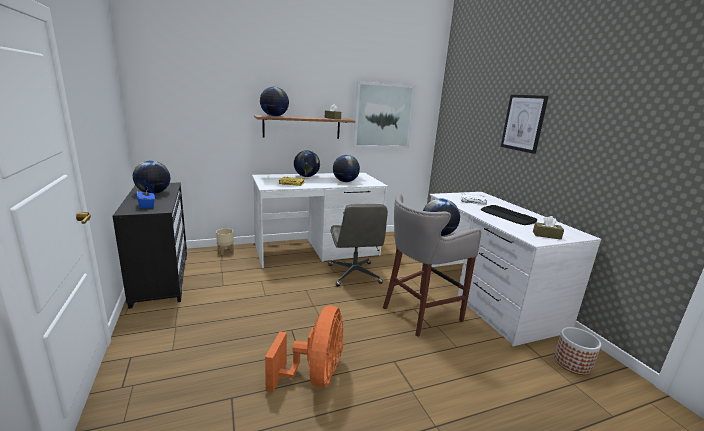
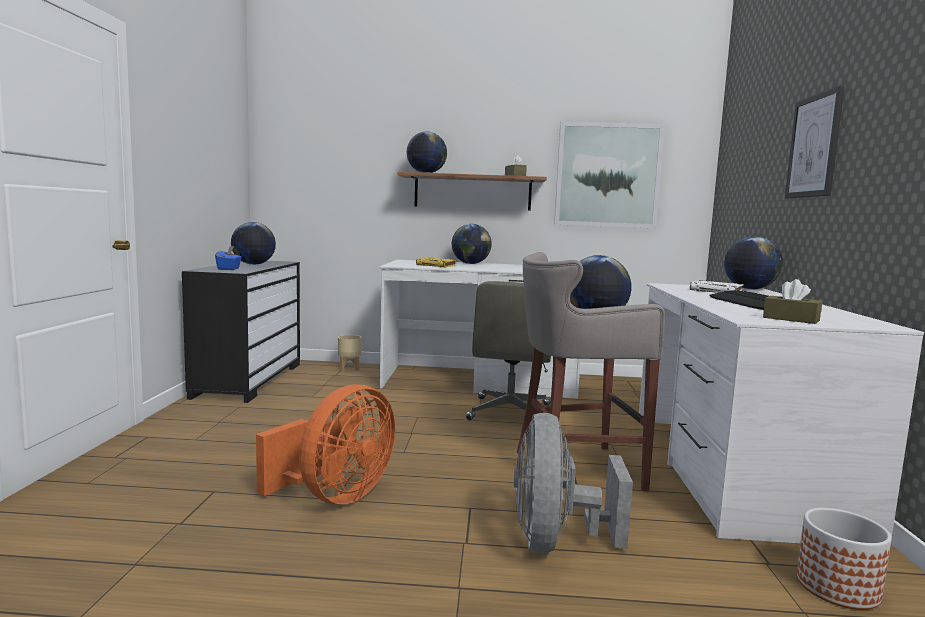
camera: 25 degrees right, 10 degrees down
(345, 181) = (521, 269): globe -> globe (749, 289)
(452, 373) = (556, 541): none -> grey fan

